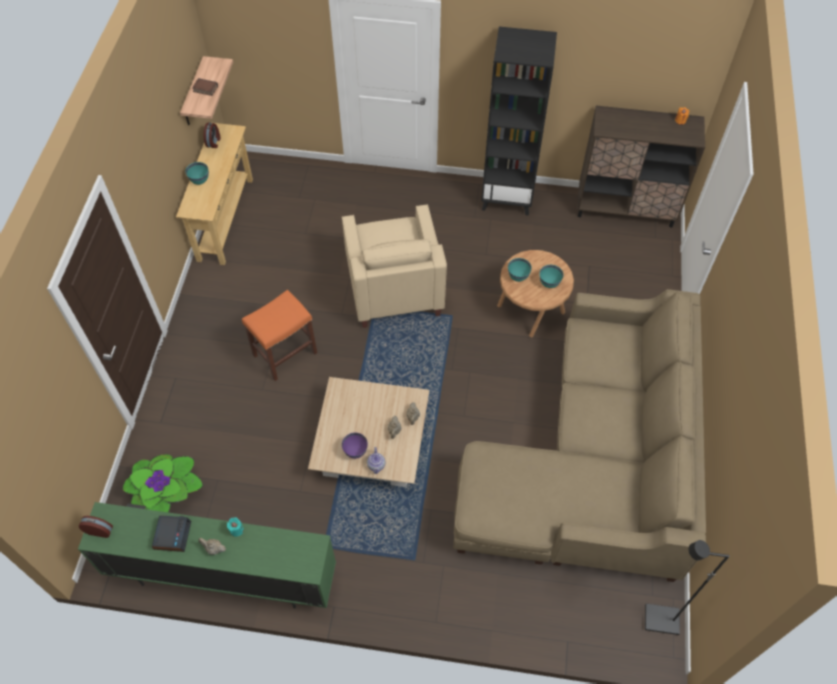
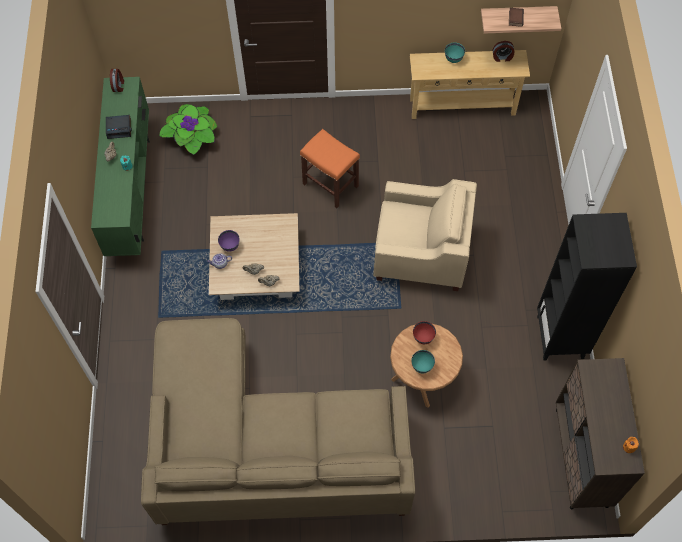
camera: 80 degrees right, 5 degrees up
(393, 287) = (421, 254): beige armchair -> beige armchair turned 150 degrees counterclockwise
(518, 277) = (423, 338): turquoise bowl -> red bowl
(661, 620) = (126, 516): black floor lamp -> none

